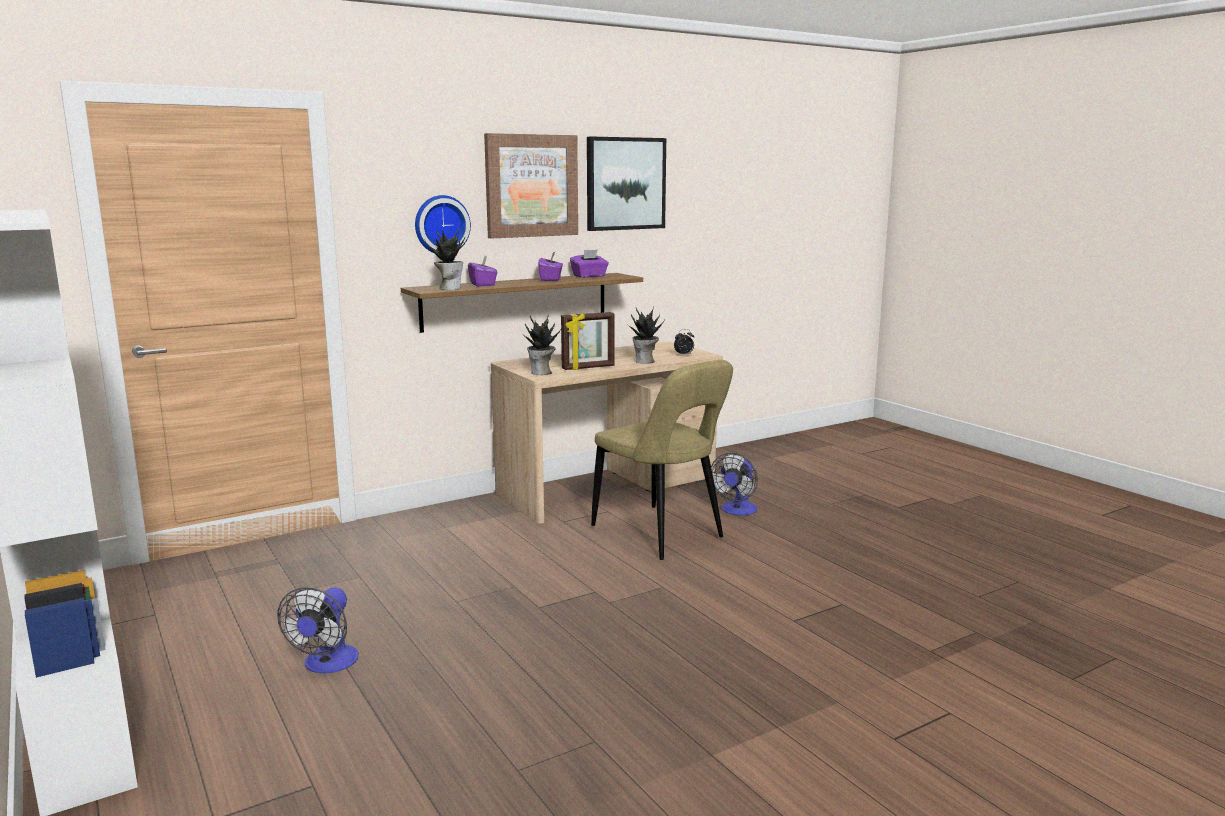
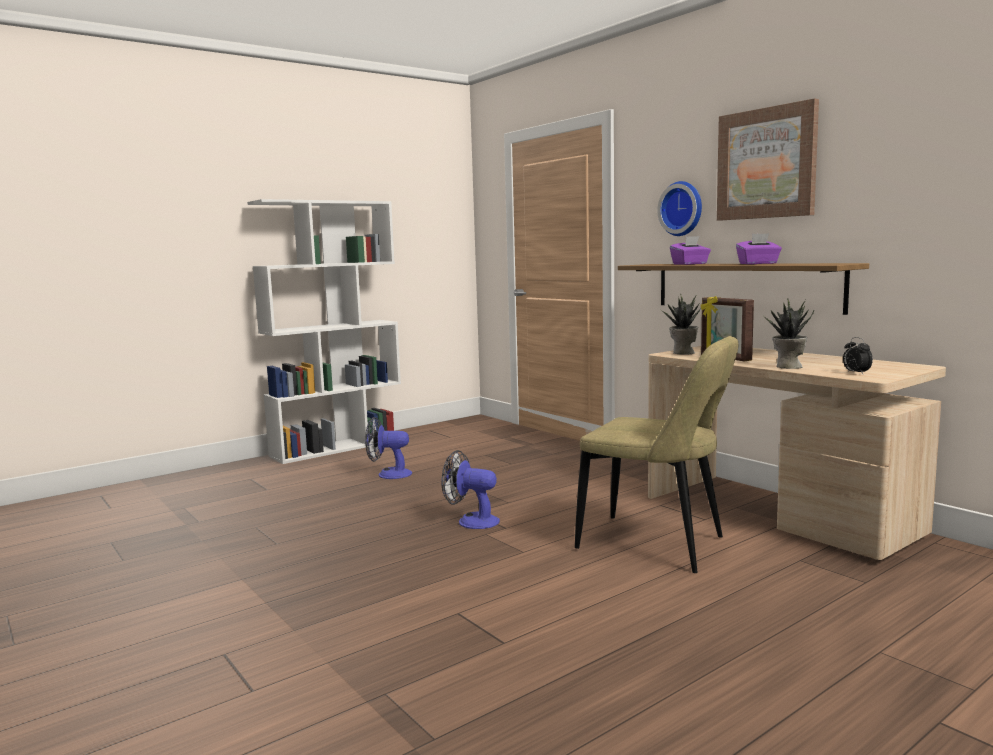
camera: 85 degrees right, 5 degrees down
(449, 288) = (653, 264): potted plant -> none
(589, 276) = (810, 263): purple tissue box -> none
(625, 183) = (889, 147): picture -> none
(661, 534) = (657, 545): beige chair -> beige chair turned 105 degrees counterclockwise
(737, 511) = (771, 582): fan -> fan (471, 521)

